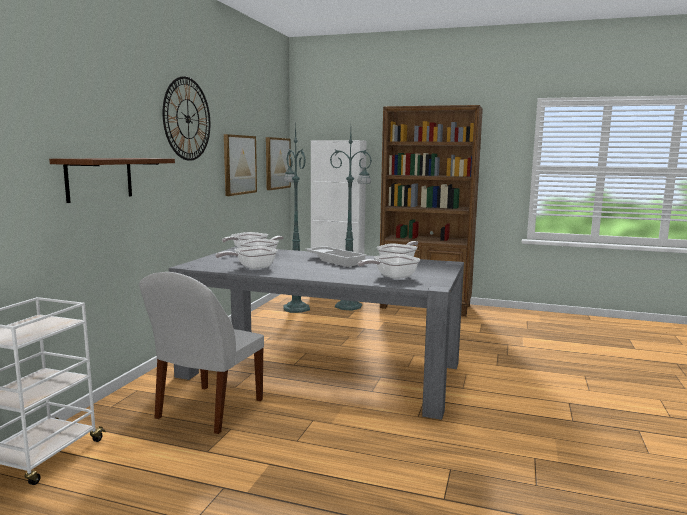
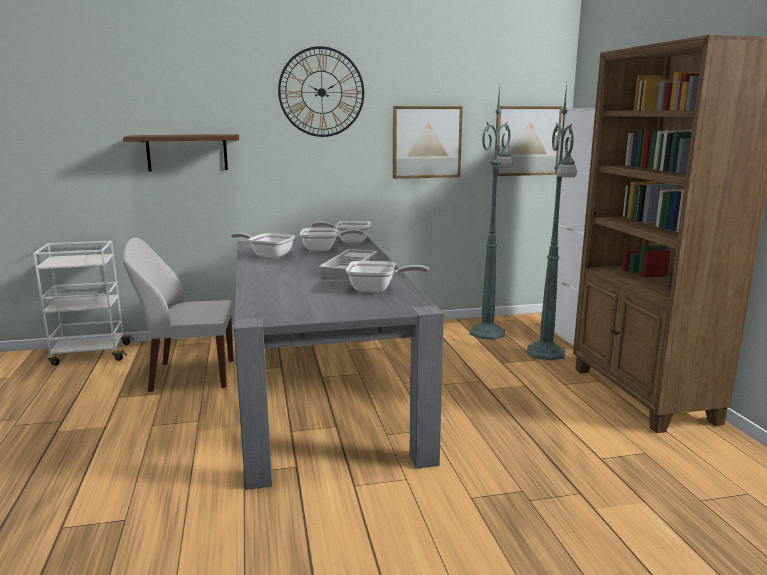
camera: 60 degrees right, 5 degrees up
(391, 277) = (288, 298): frying pan -> none

